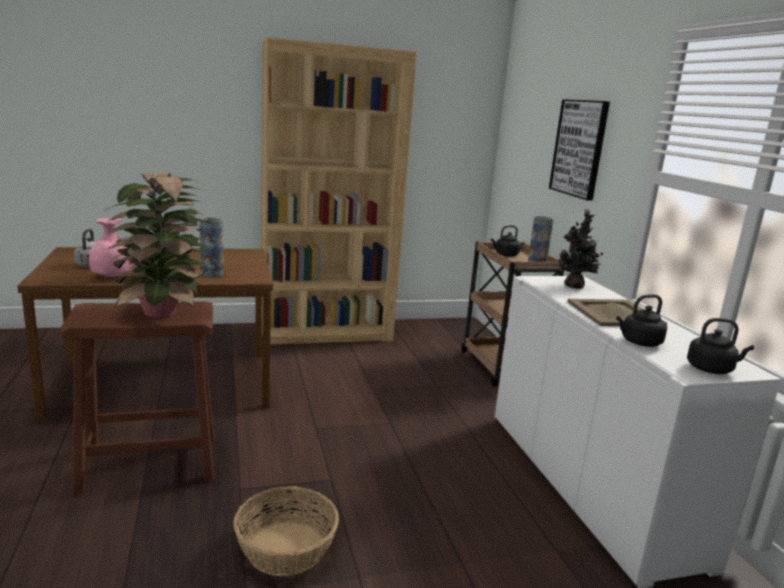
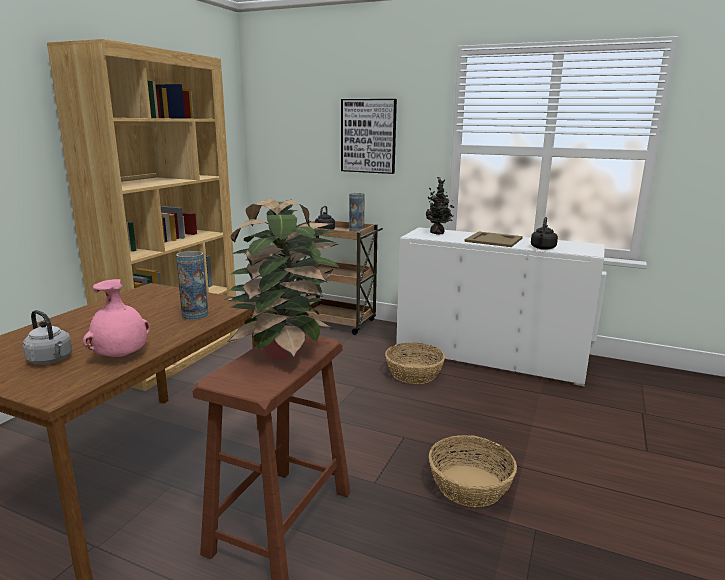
camera: 50 degrees left, 0 degrees up
(464, 445) = (413, 373): none -> basket
(712, 369) = (587, 249): black kettle -> none

